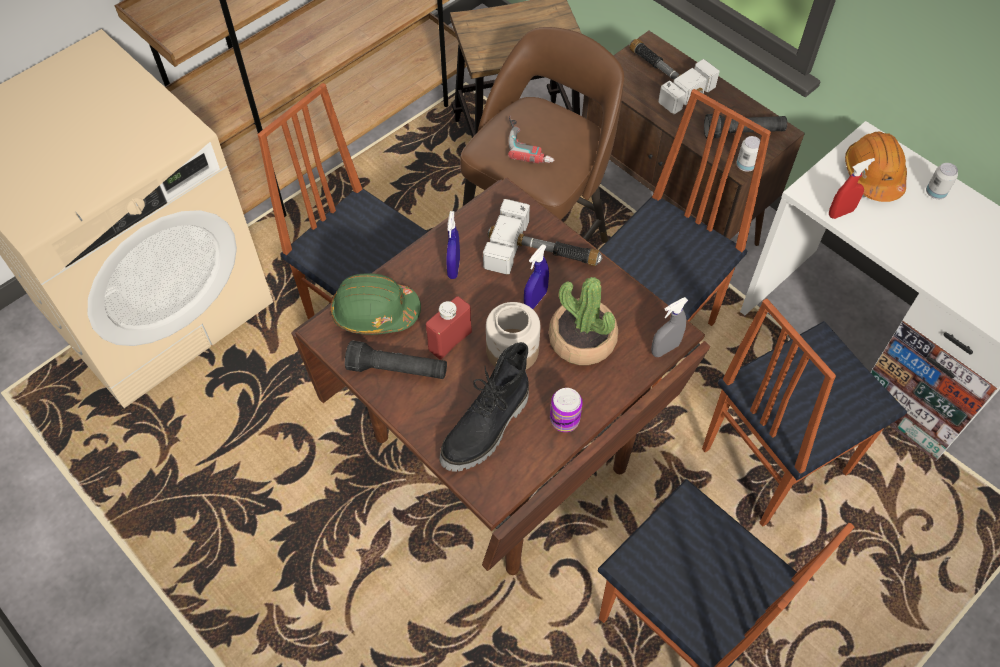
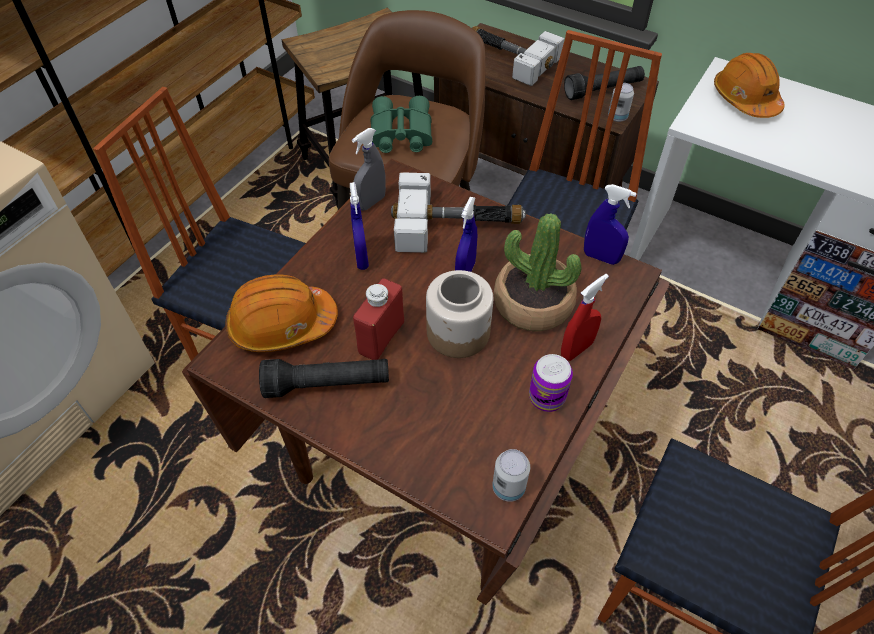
camera: 15 degrees left, 5 degrees down
(375, 312) = (282, 325): green hard hat -> orange hard hat
(487, 430) = (459, 431): black boot -> none
(530, 143) = (399, 134): power drill -> green binoculars
(656, 311) = (601, 257): none -> blue spray bottle
(665, 349) = (627, 293): grey spray bottle -> grey spray bottle (371, 202)
(772, 460) = (706, 404): chair -> none
(841, 212) = (732, 136): red spray bottle -> red spray bottle (576, 349)
(935, 193) = (808, 104): can -> can (508, 487)

